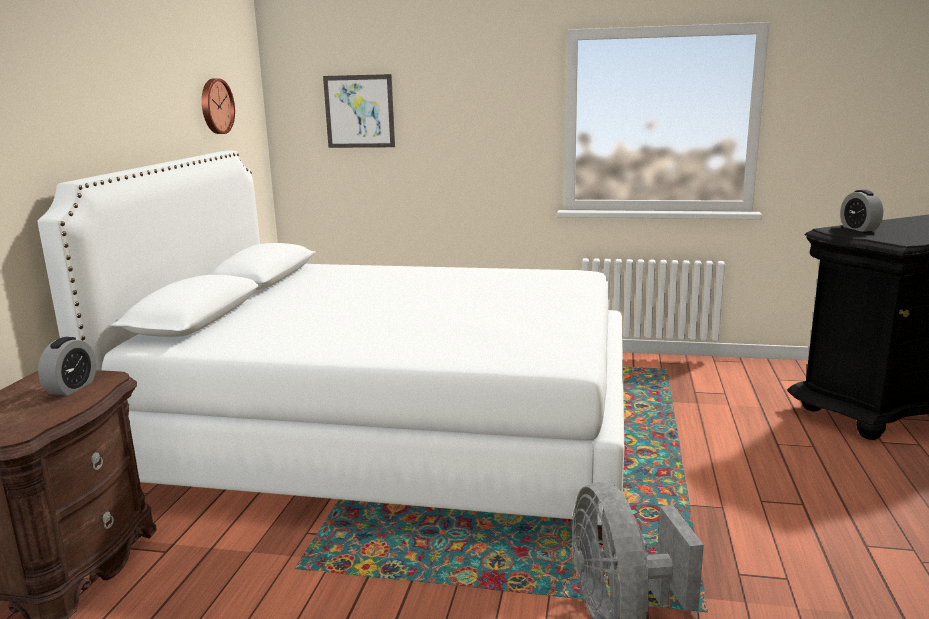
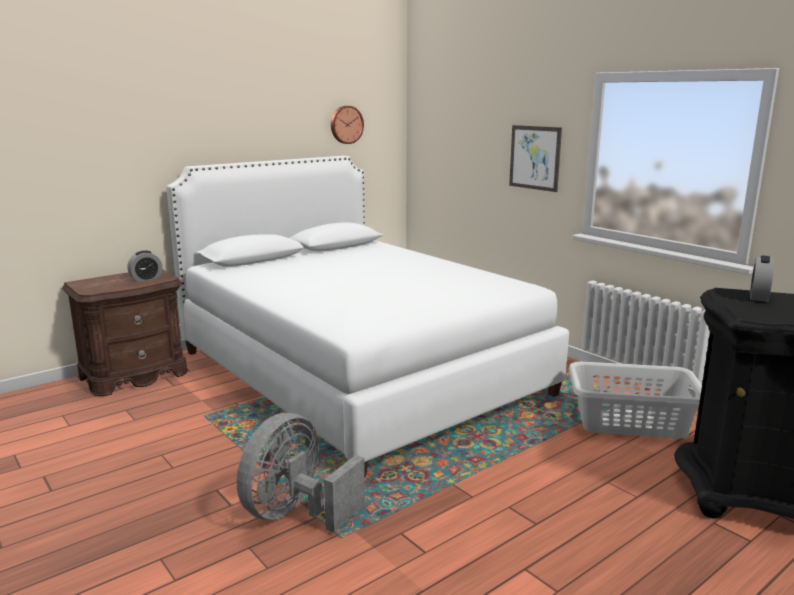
camera: 40 degrees right, 0 degrees up
(359, 111) = (455, 134): picture -> picture (534, 157)
(701, 388) = (631, 422): none -> grey laundry basket

